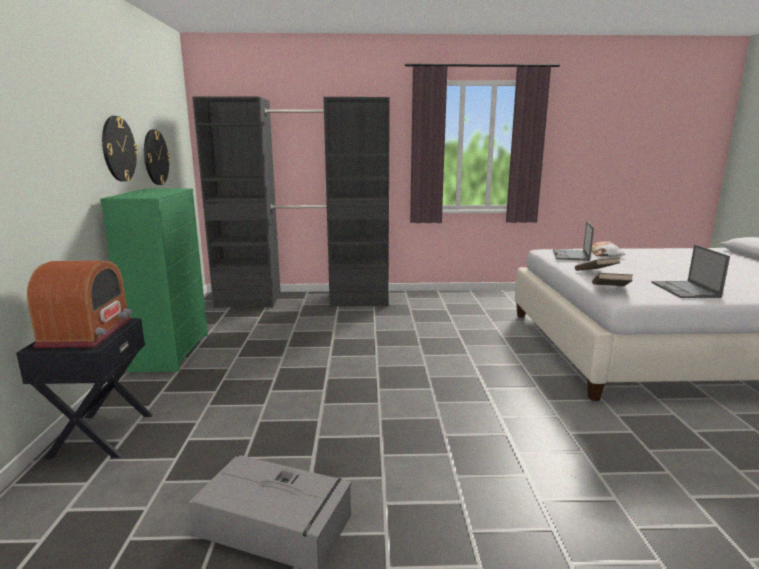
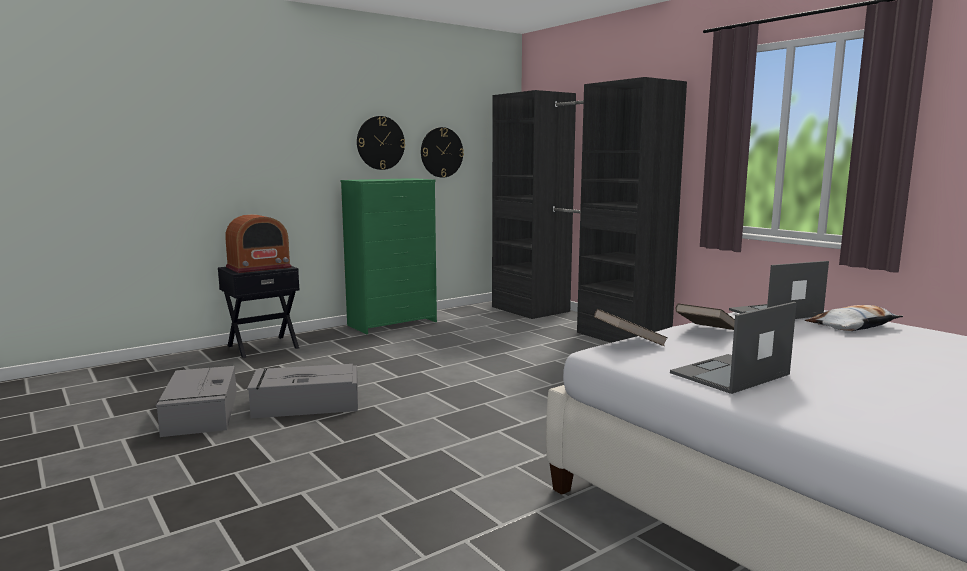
camera: 55 degrees right, 5 degrees down
(333, 451) = (305, 404): none -> grey storage box

